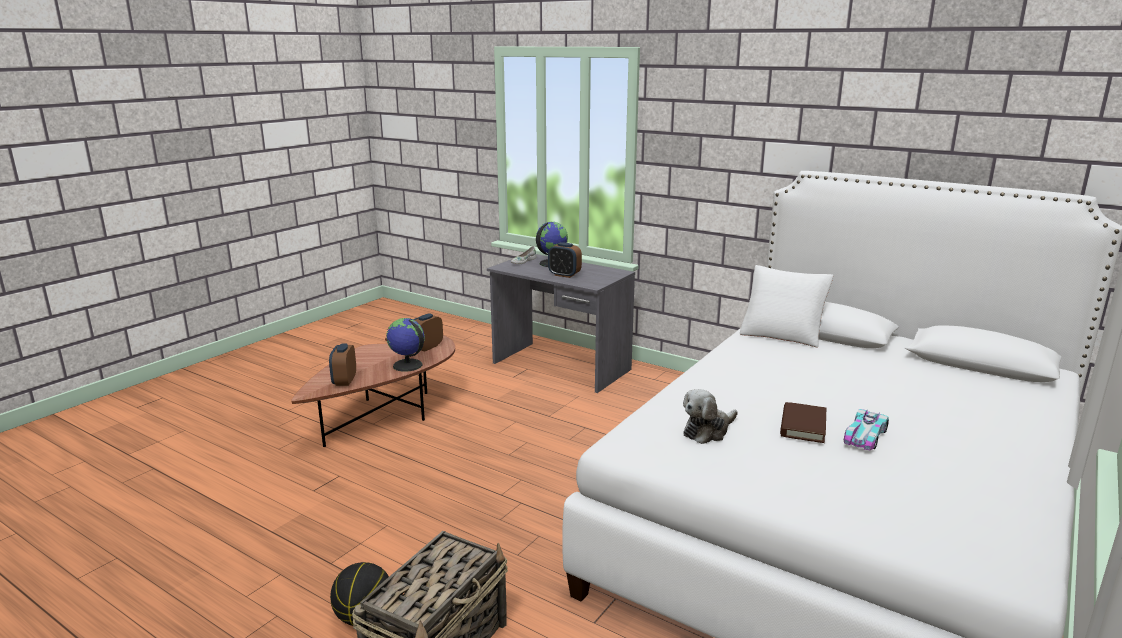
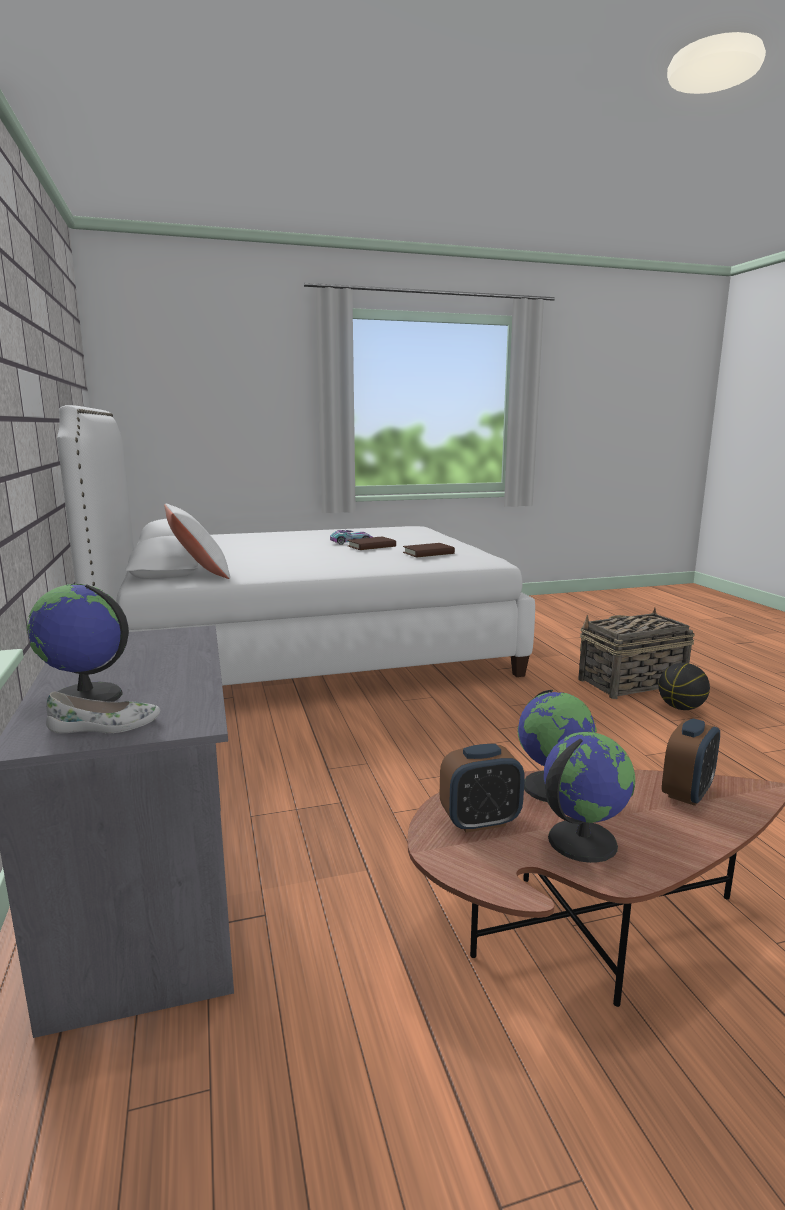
camera: 140 degrees left, 5 degrees down
(384, 353) = (581, 840): none -> globe
(564, 275) = (164, 661): alarm clock -> none
(708, 431) = (428, 553): plush toy -> brown book

